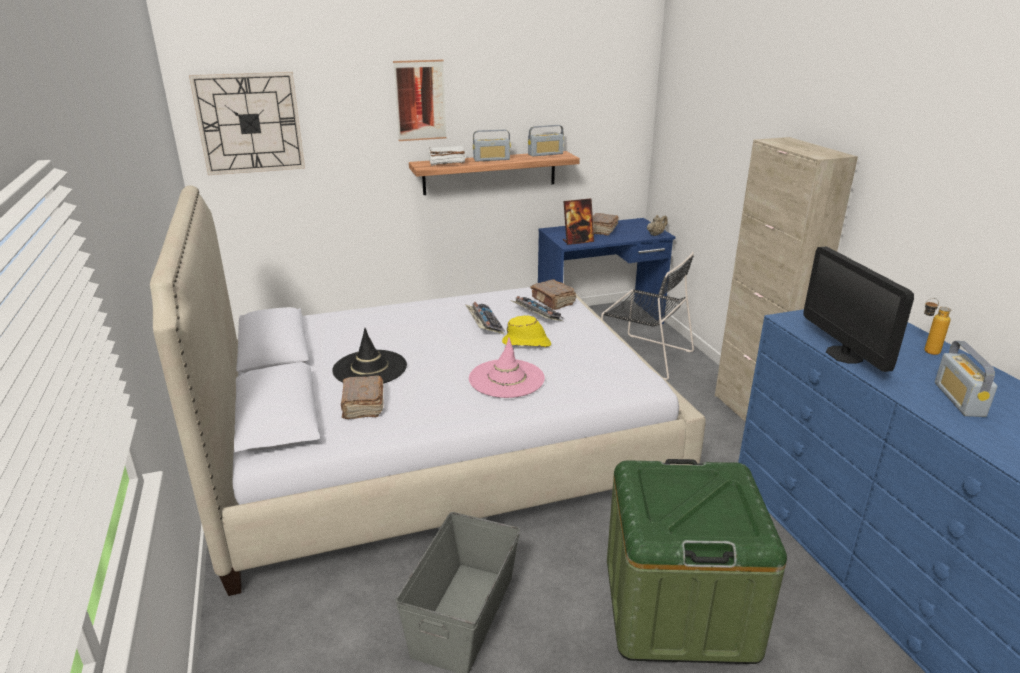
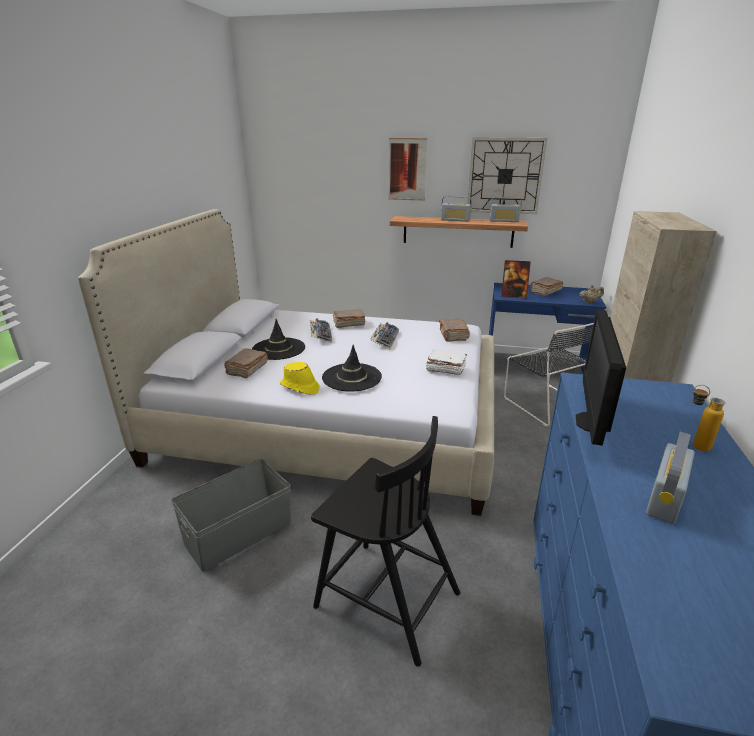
camera: 30 degrees right, 0 degrees up
(249, 123) = (290, 177): wall clock -> wall clock (505, 176)
(417, 315) = (348, 324): none -> brown book
(446, 163) = (418, 219): white book -> white book (445, 369)
(506, 379) = (351, 377): pink hat -> black hat
(527, 343) = (397, 359): yellow hat -> yellow hat (299, 387)
(535, 315) = (428, 342): keyboard -> keyboard (320, 334)
(679, 607) = (385, 598): green storage box -> black chair

